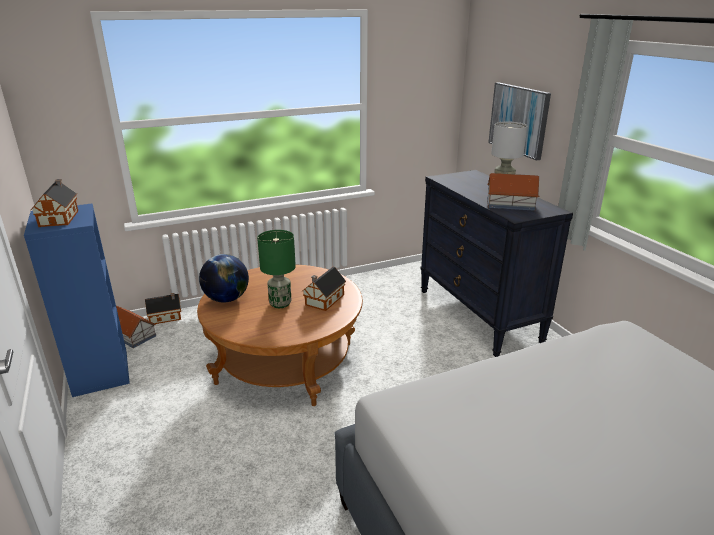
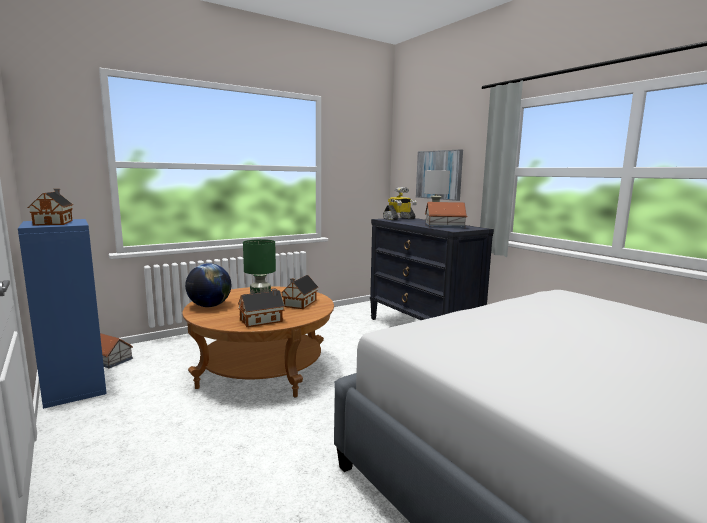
camera: 10 degrees left, 15 degrees down
(166, 317) = (142, 345): toy house -> toy house (263, 320)
(461, 177) = (399, 219): none -> toy robot

